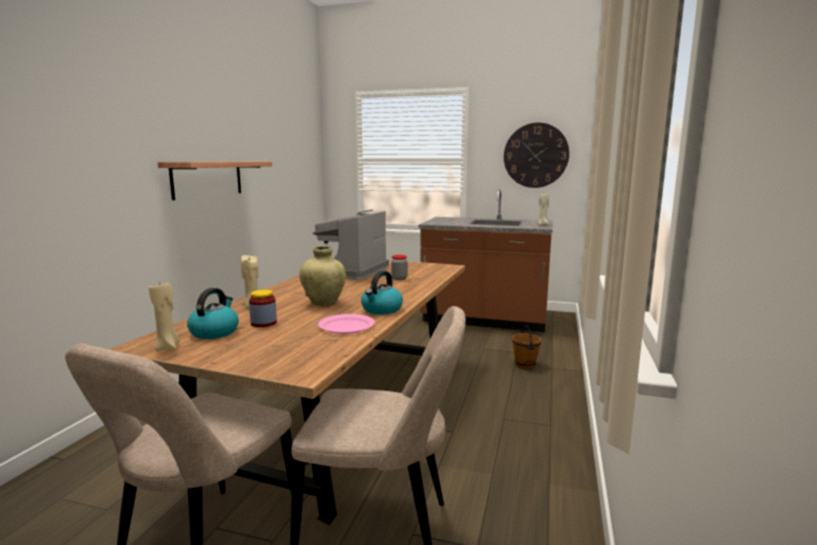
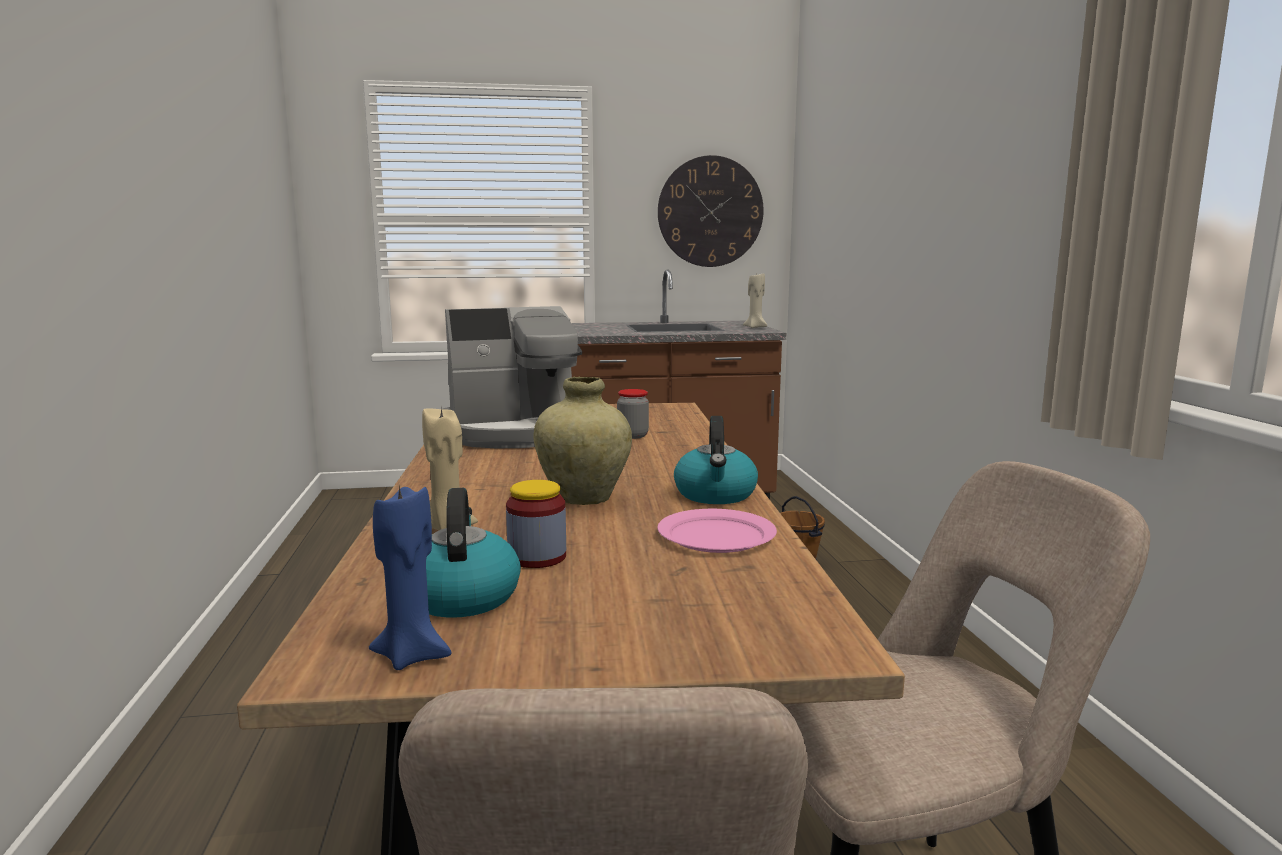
camera: 25 degrees left, 0 degrees up
(168, 347) = (412, 655): beige candle -> blue candle
(207, 179) = (143, 246): shelf -> none
(350, 272) = (515, 433): coffee machine -> coffee machine turned 105 degrees counterclockwise

